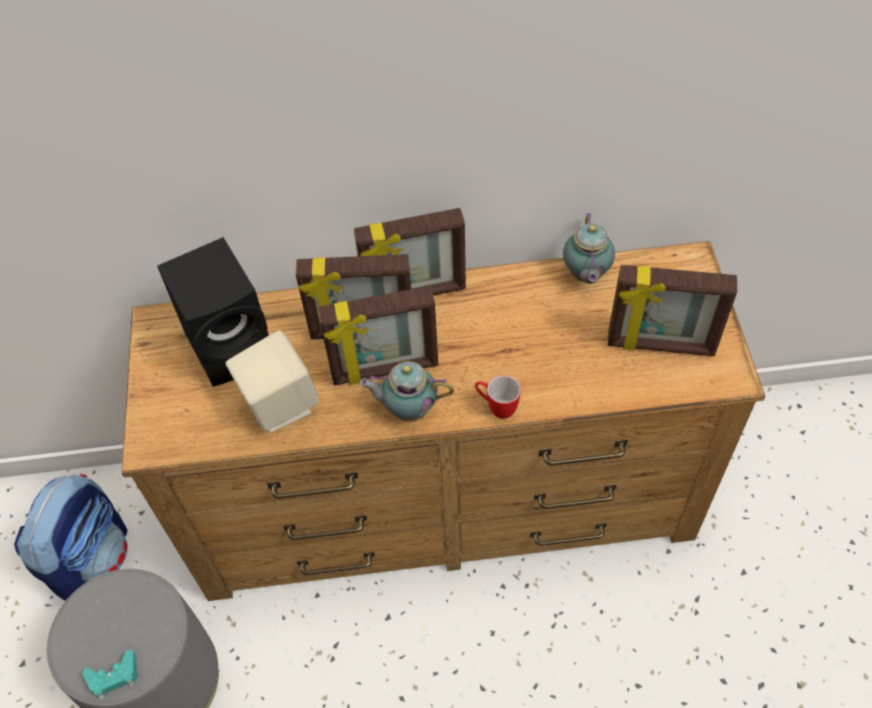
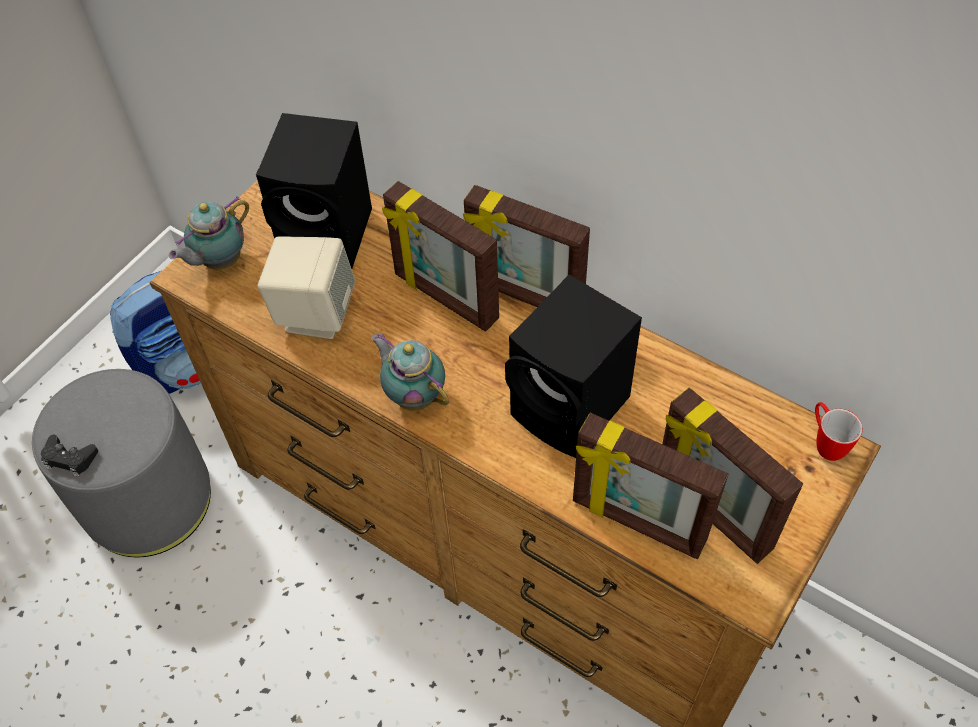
camera: 40 degrees right, 0 degrees up
(114, 677) = (69, 458): turquoise game controller -> black game controller
(385, 370) = (429, 346): picture frame -> picture frame (637, 523)
(496, 407) = (492, 451): mug -> mug (825, 443)
(519, 344) = (572, 409): none -> black speaker
(585, 275) = (706, 389): teapot -> teapot (219, 261)

